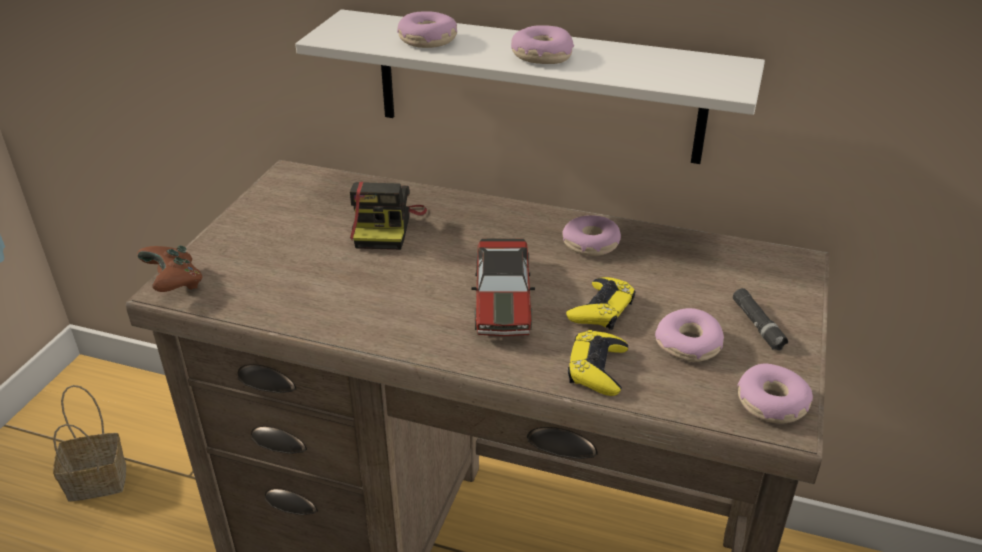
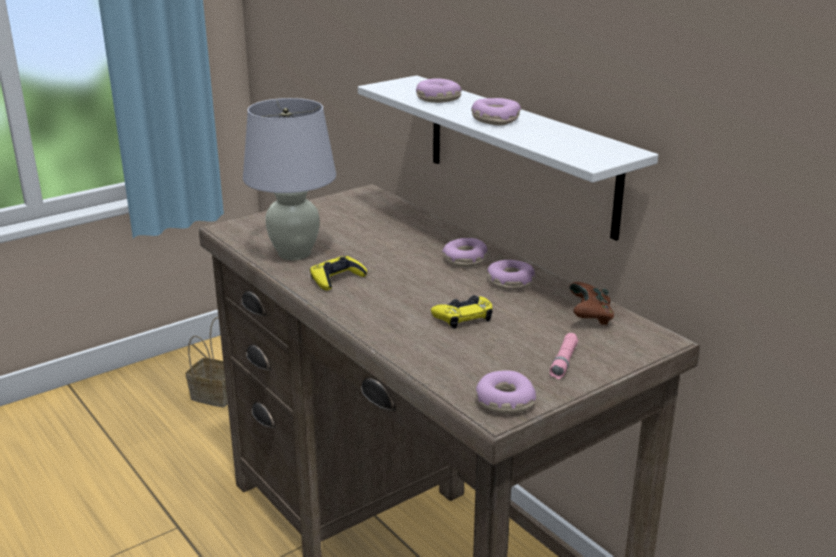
camera: 35 degrees right, 10 degrees down
(174, 283) = (232, 226): brown game controller -> brown game controller (590, 317)
(309, 296) = (294, 254): none -> white table lamp
(386, 226) = (387, 234): camera -> none
(502, 299) = (406, 291): toy car -> none
(597, 369) = (413, 343): yellow game controller -> yellow game controller (337, 279)
(689, 344) = (495, 353): donut -> donut (465, 260)
(757, 325) = (563, 361): black flashlight -> pink flashlight

